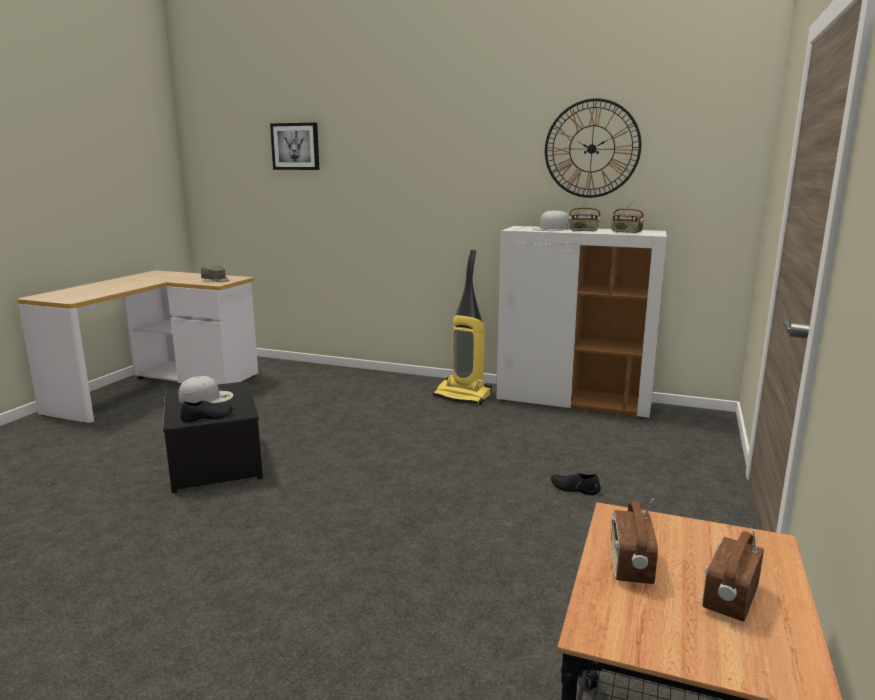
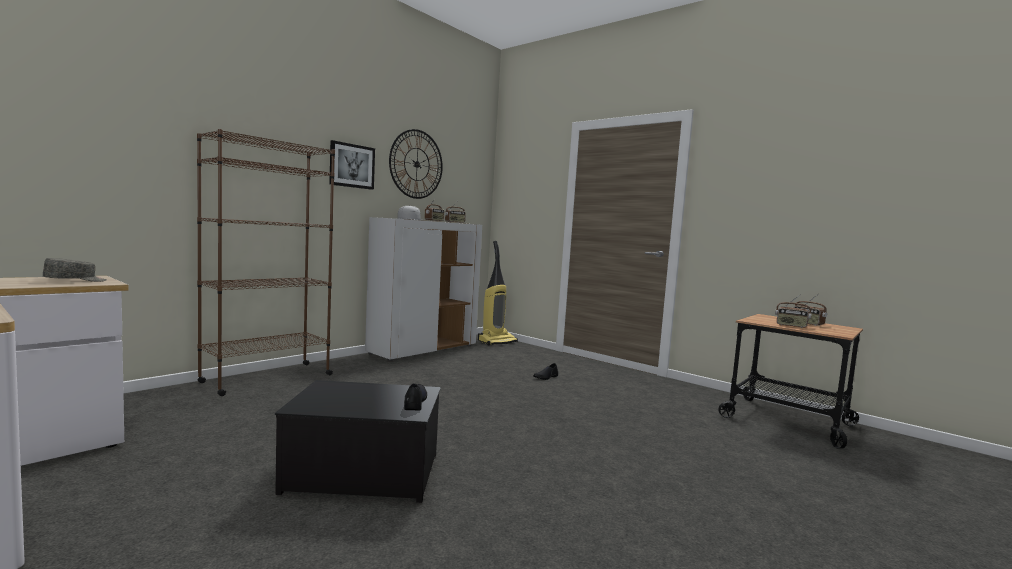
camera: 70 degrees left, 10 degrees down
(206, 397) = (346, 397): white cap -> none
(295, 146) = (115, 105): picture -> picture (351, 166)
(383, 380) = (267, 378): none -> brown bookcase
(463, 396) = (361, 366): vacuum cleaner -> vacuum cleaner (497, 341)

